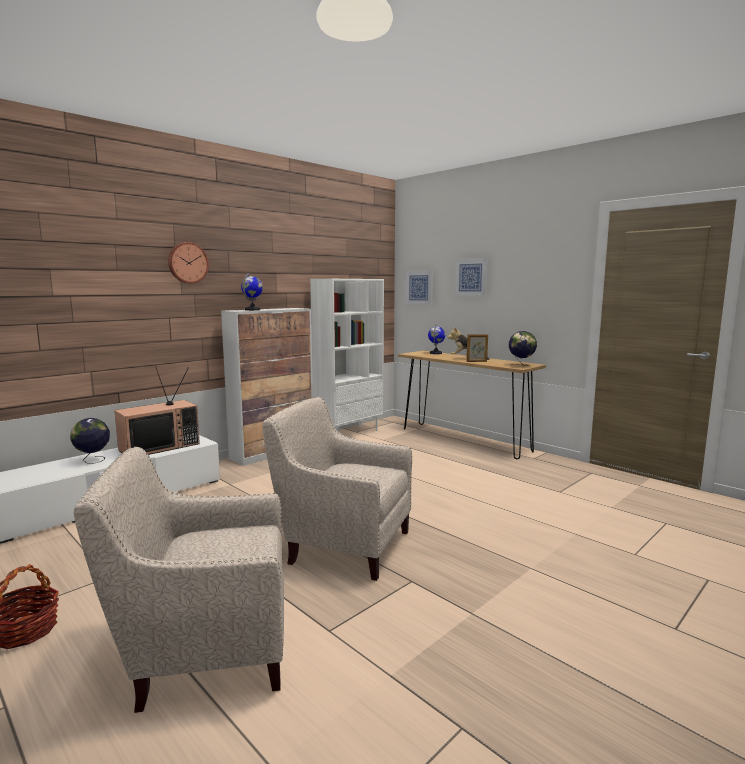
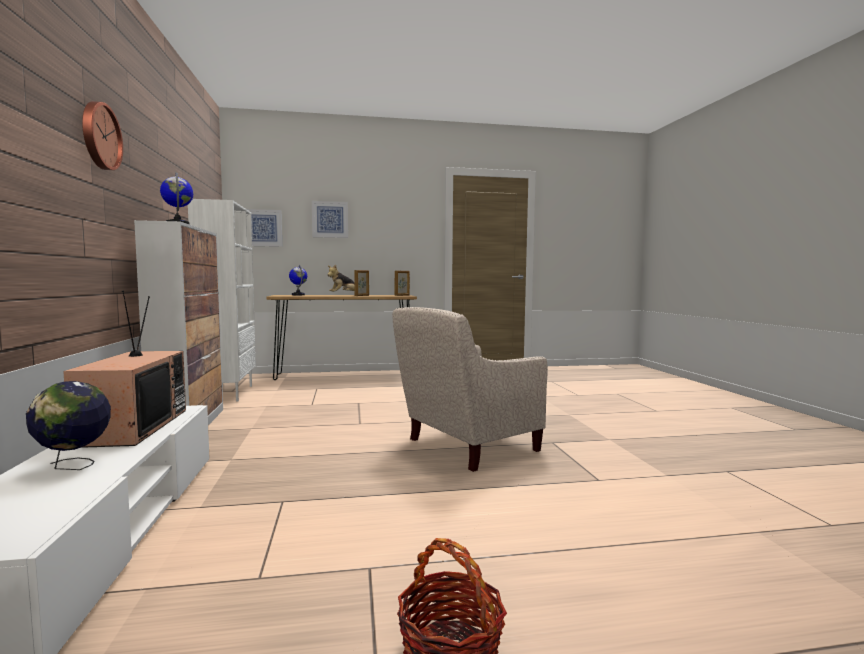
camera: 55 degrees left, 5 degrees down
(205, 647) = (587, 530): beige armchair -> none
(521, 365) = (402, 295): globe -> picture frame

